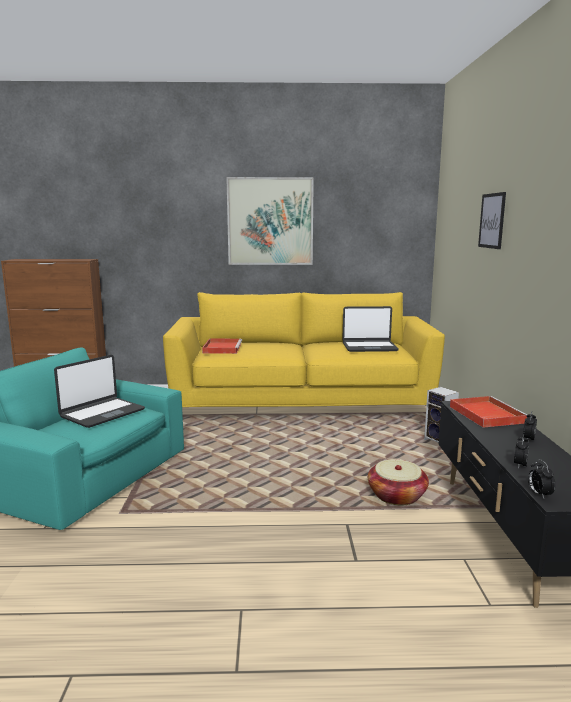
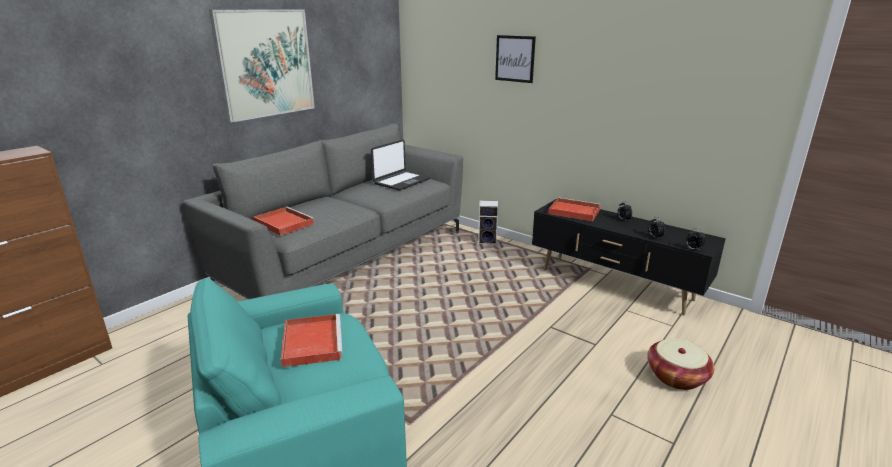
camera: 50 degrees left, 10 degrees up
(102, 413) = (311, 341): laptop -> red tray
(301, 408) = (348, 258): yellow sofa -> grey sofa
(396, 496) = (536, 293): basket -> basket (676, 376)

